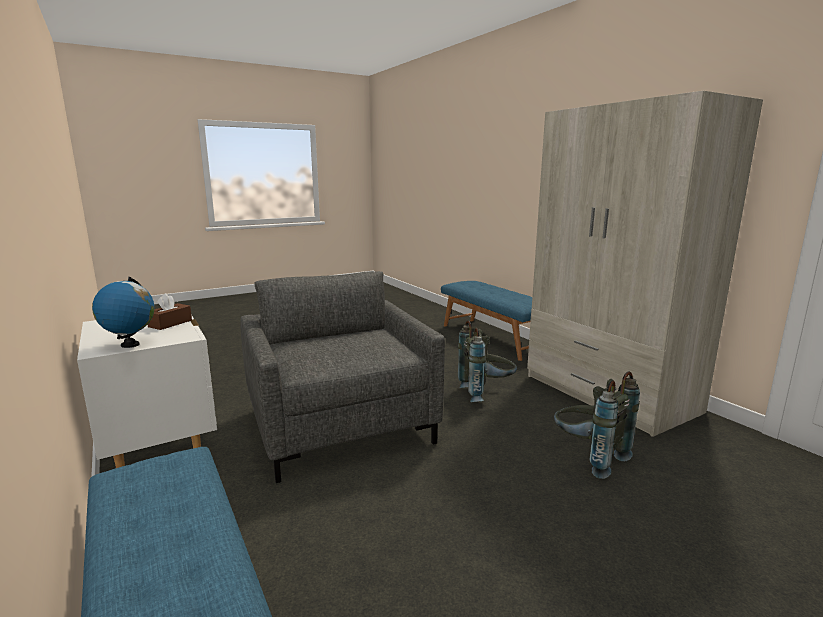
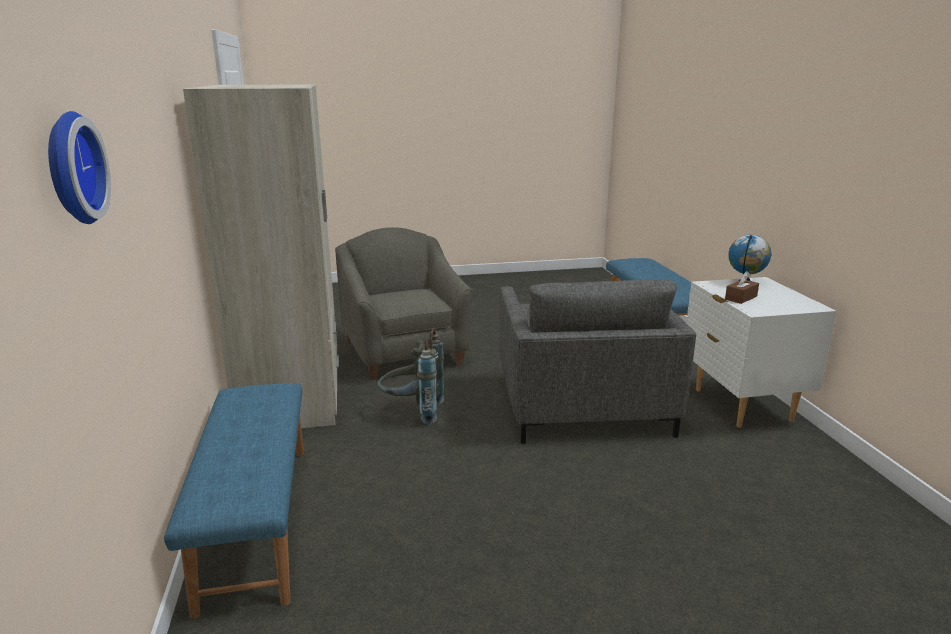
camera: 160 degrees left, 5 degrees up
(481, 150) = (69, 169): none -> wall clock
(588, 457) = (404, 352): grey backpack -> grey armchair

